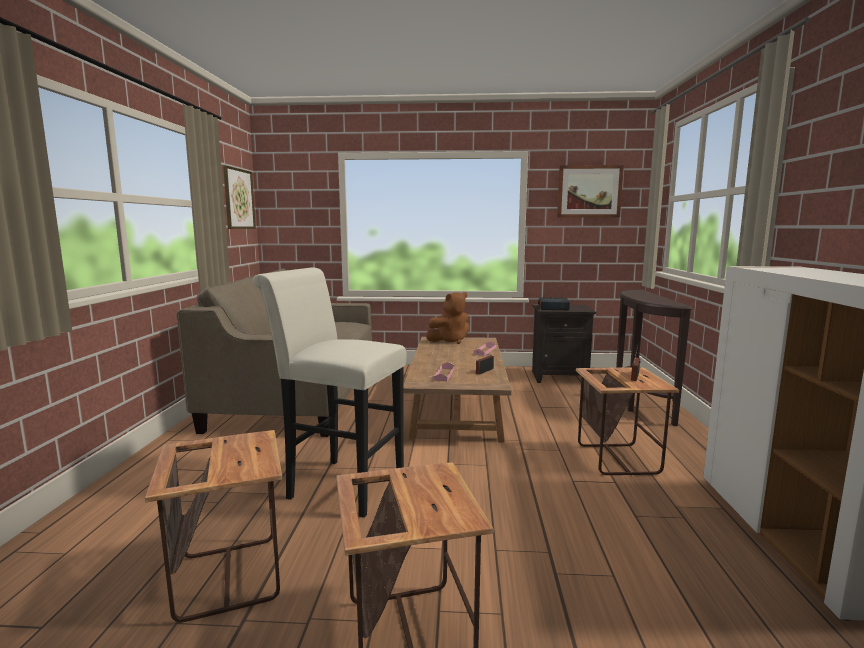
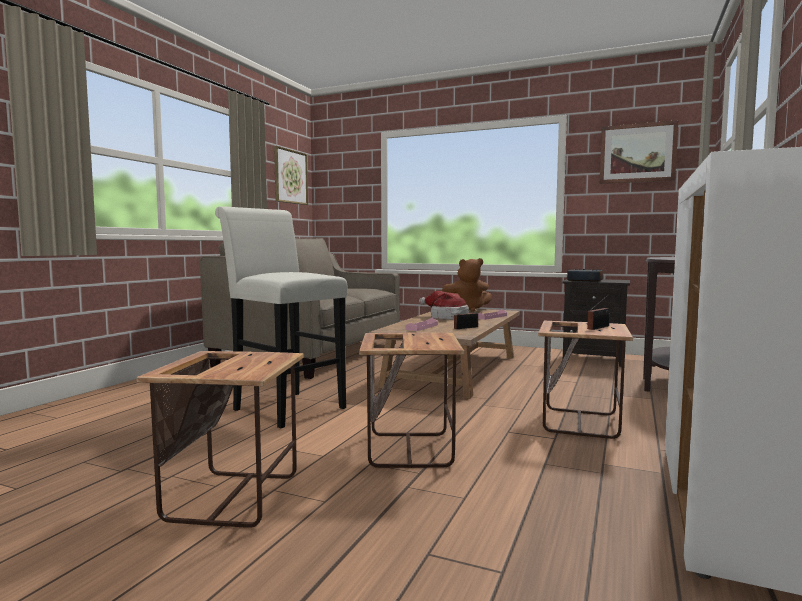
camera: 20 degrees right, 5 degrees down
(229, 576) = (143, 444): side table -> side table (410, 449)
(446, 355) = (446, 317): none -> hat

